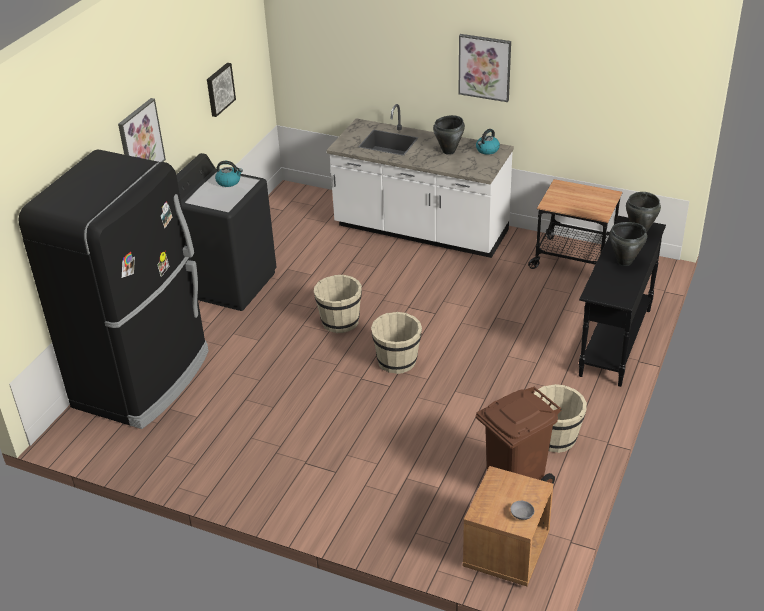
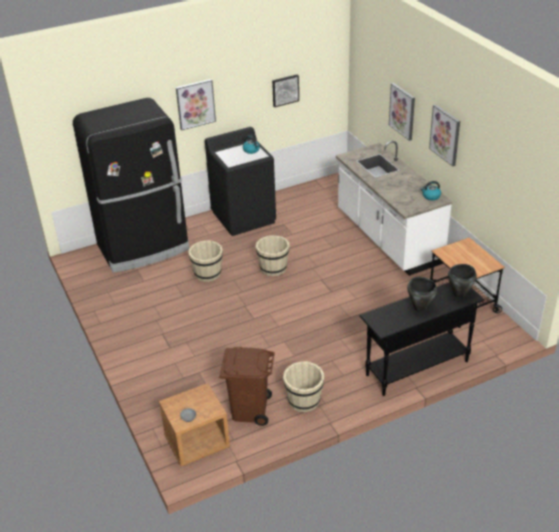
camera: 40 degrees right, 0 degrees up
(394, 62) = (402, 111): none -> picture
(397, 361) = (275, 307): beige bucket -> beige bucket (208, 274)
(449, 151) = (405, 187): black cooking pot -> none

